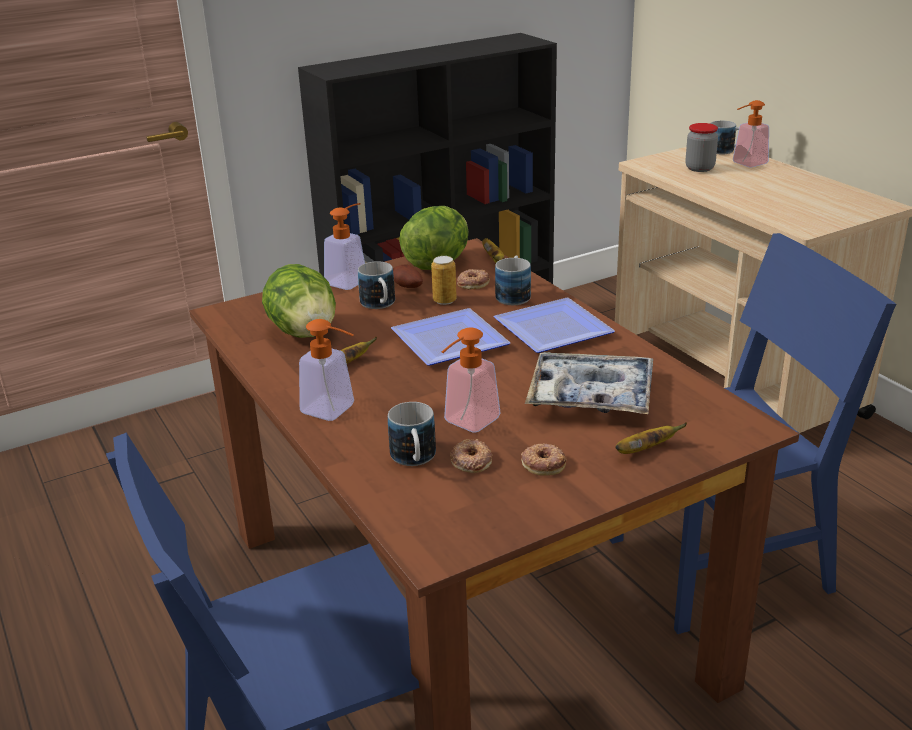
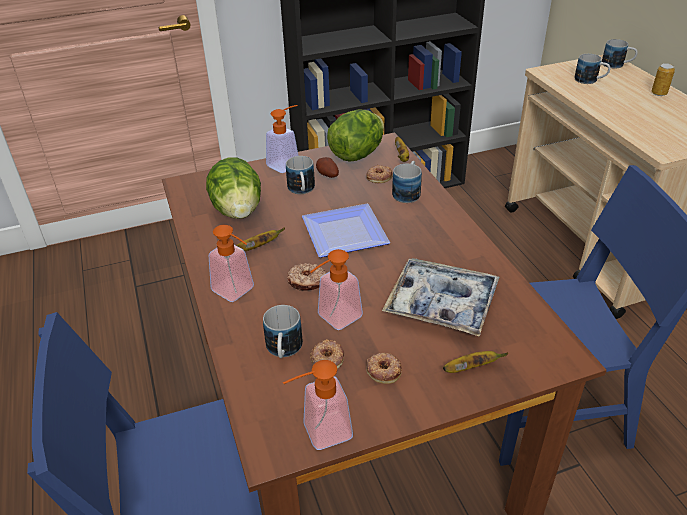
camera: 10 degrees right, 10 degrees up
(419, 392) = (307, 282): none -> donut
(444, 300) = (352, 192): can -> can (659, 93)
(551, 332) = (427, 233): plate -> none
(699, 168) = (590, 81): jar -> mug
(745, 164) = (629, 80): soap dispenser -> soap dispenser (319, 433)

